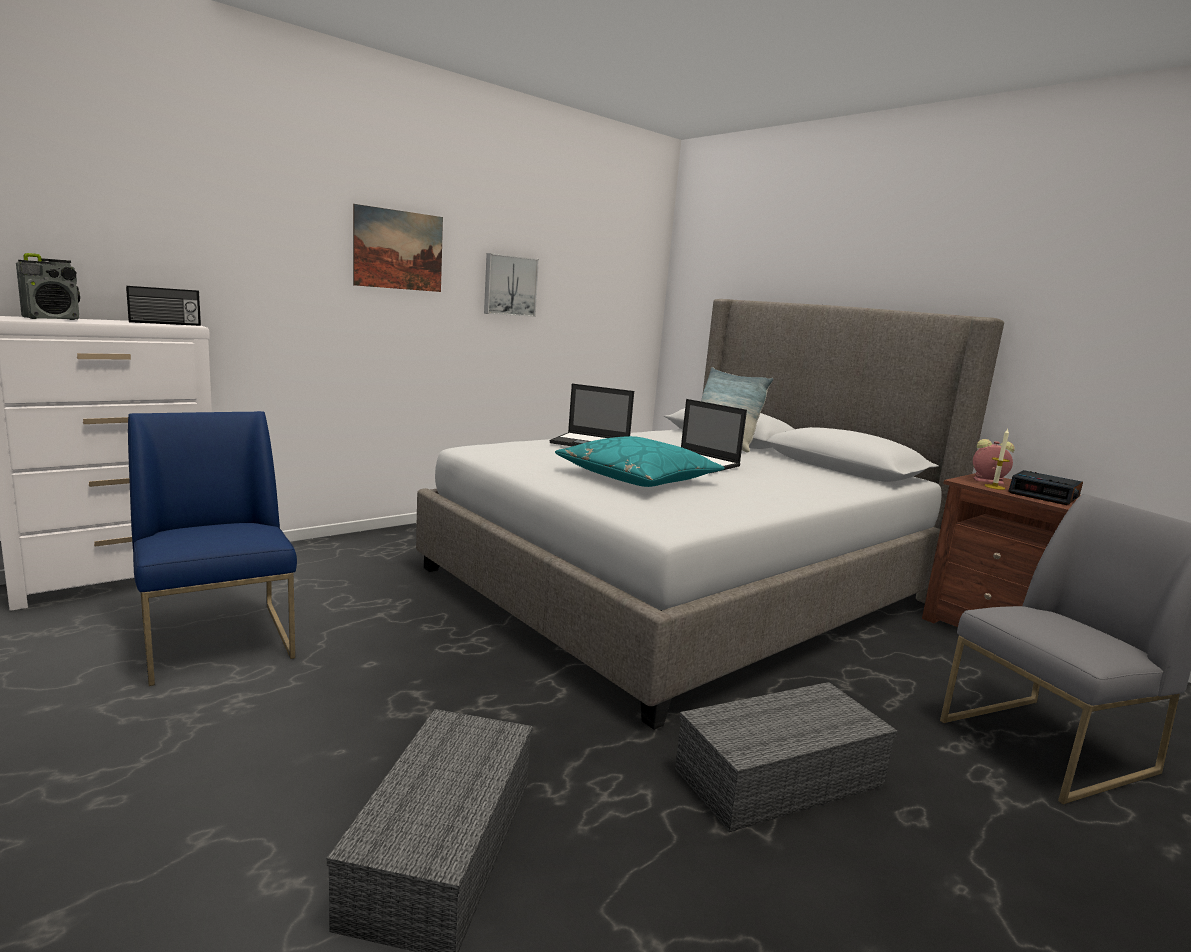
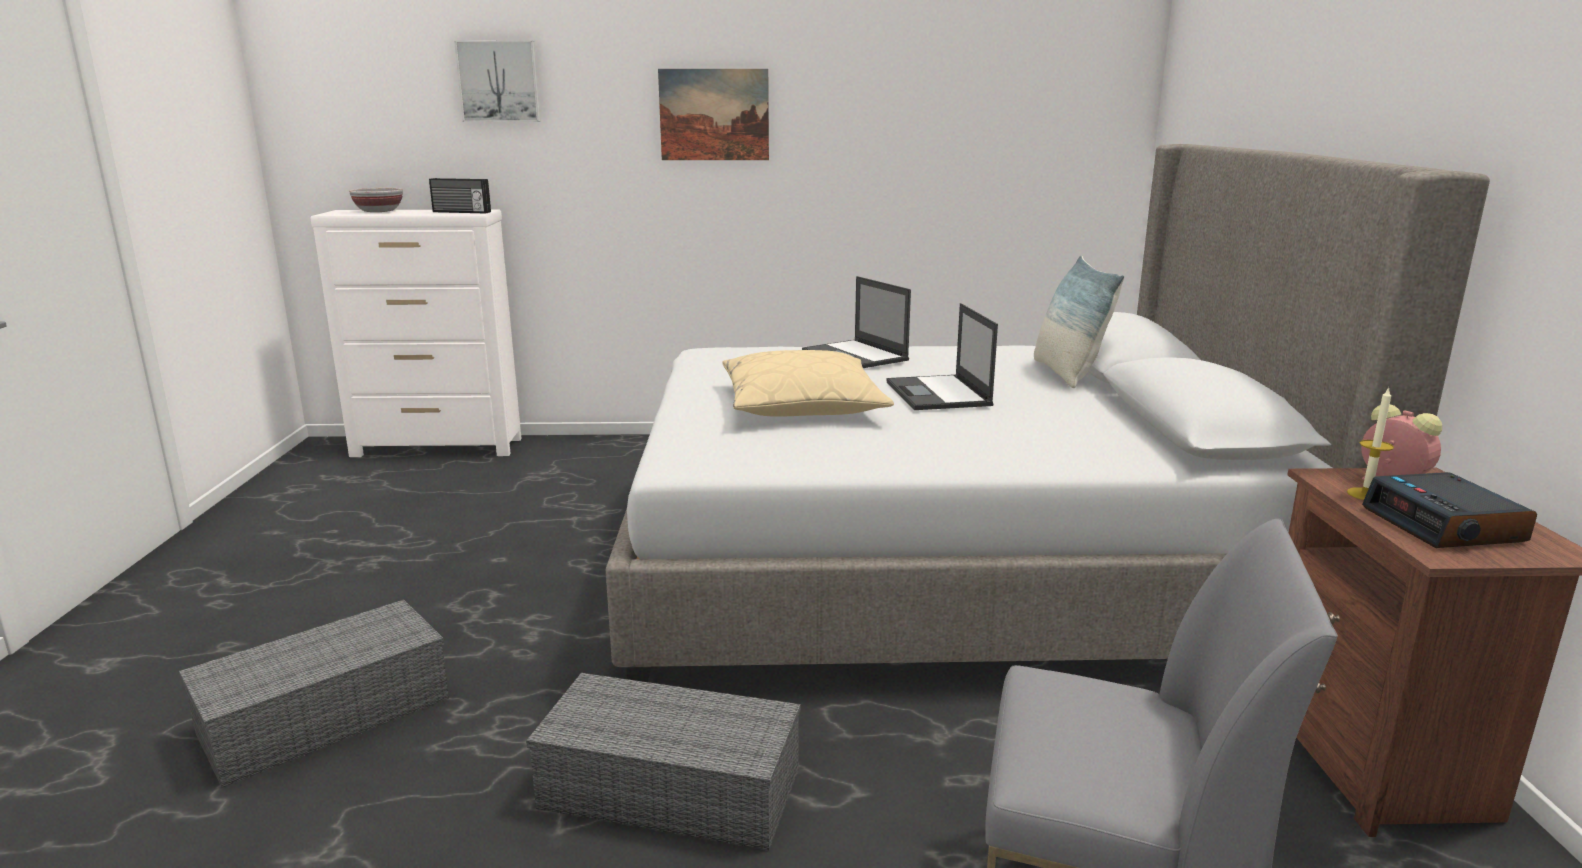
camera: 40 degrees right, 5 degrees up
(53, 319) = (379, 211): radio -> bowl
(219, 641) = (429, 511): blue chair -> none
(509, 285) = (868, 145): picture -> picture (499, 82)
(637, 478) = (802, 405): turquoise pillow -> beige pillow

